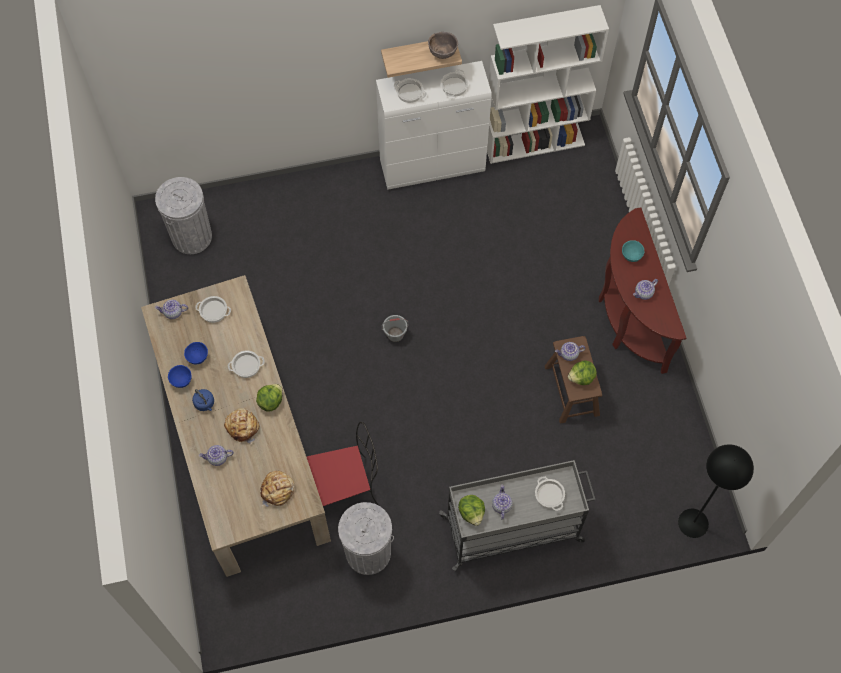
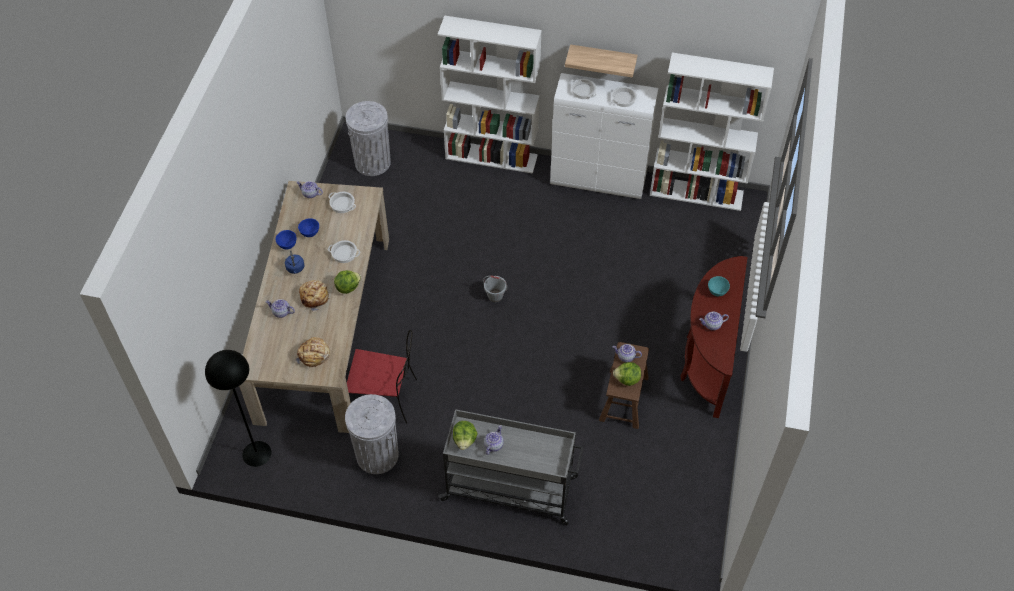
camera: 25 degrees right, 10 degrees down
(312, 181) = (492, 156): none -> white bookcase
(442, 54) = (619, 63): brown bowl -> none
(549, 495) = (539, 454): cooking pot -> none
(692, 523) = (676, 552): black floor lamp -> black floor lamp (256, 453)

